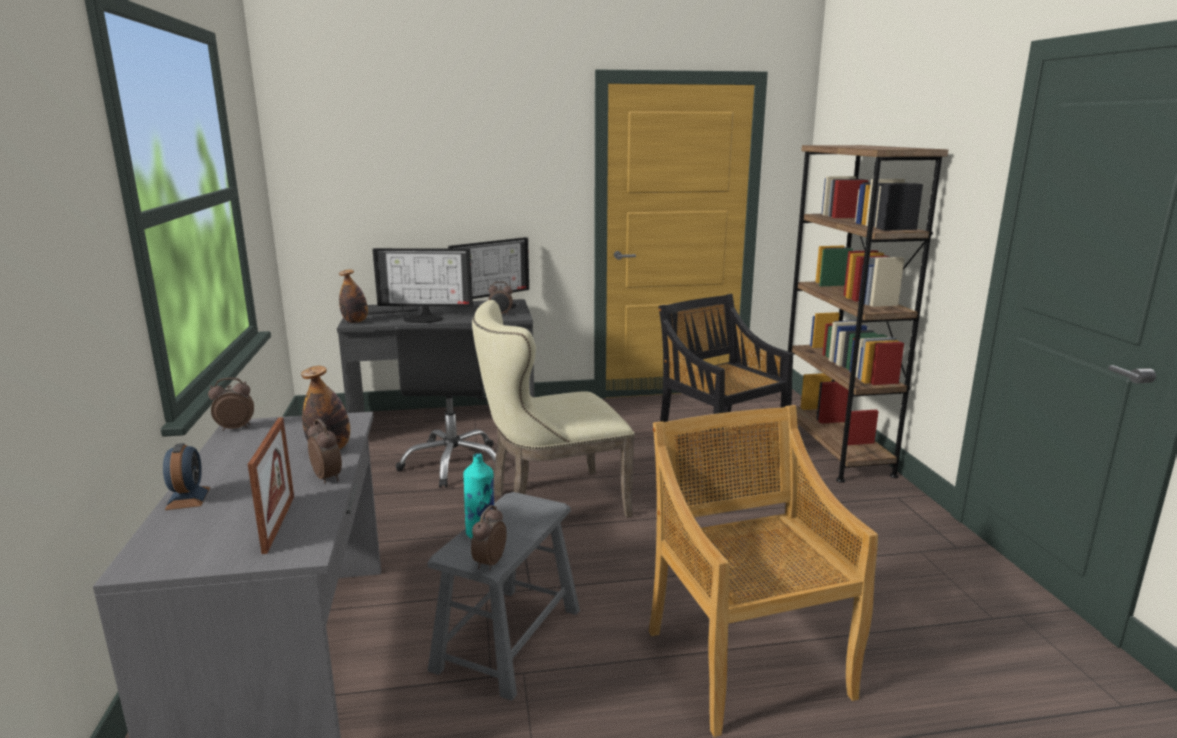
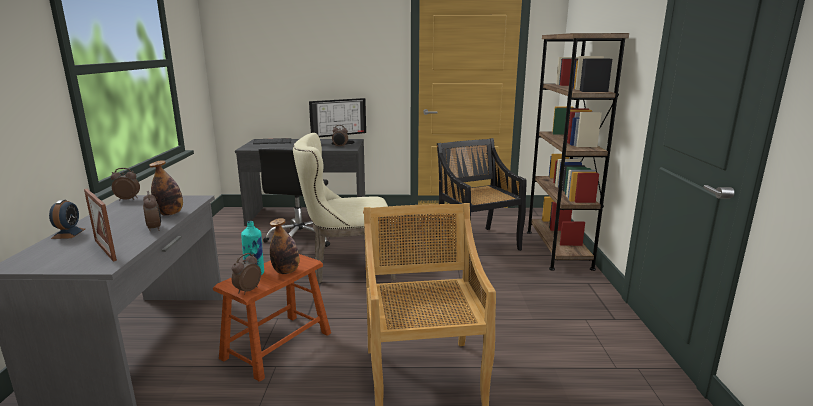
camera: 10 degrees right, 0 degrees up
(279, 523) = (105, 250): picture frame -> picture frame turned 135 degrees clockwise
(355, 322) = (248, 147): bottle -> bottle (286, 271)
(424, 318) = (291, 147): monitor -> none
(508, 639) = (277, 345): grey stool -> brown stool

